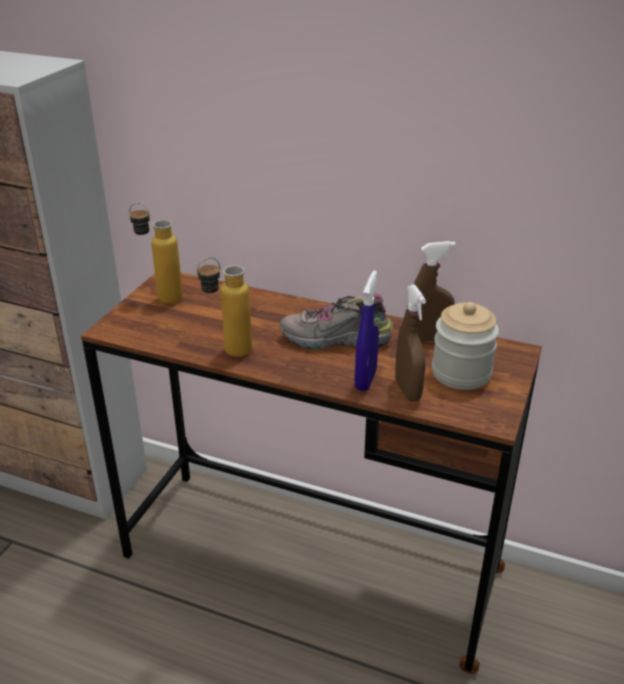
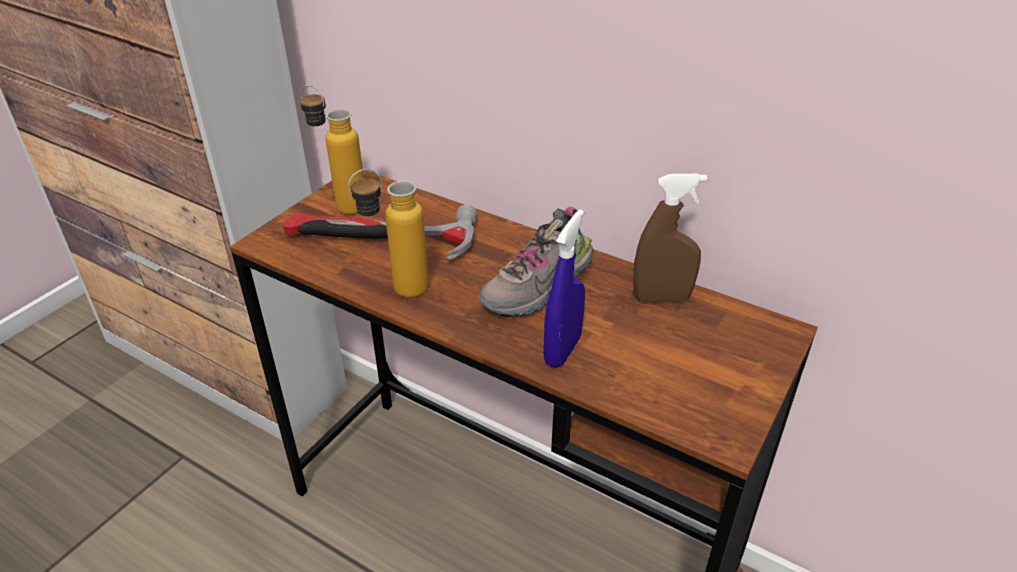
camera: 10 degrees right, 5 degrees up
(201, 319) = (379, 240): none -> hammer
(335, 340) = (538, 287): shoe -> shoe turned 60 degrees counterclockwise
(407, 390) = (615, 373): brown spray bottle -> none
(461, 373) = (695, 356): jar -> none

